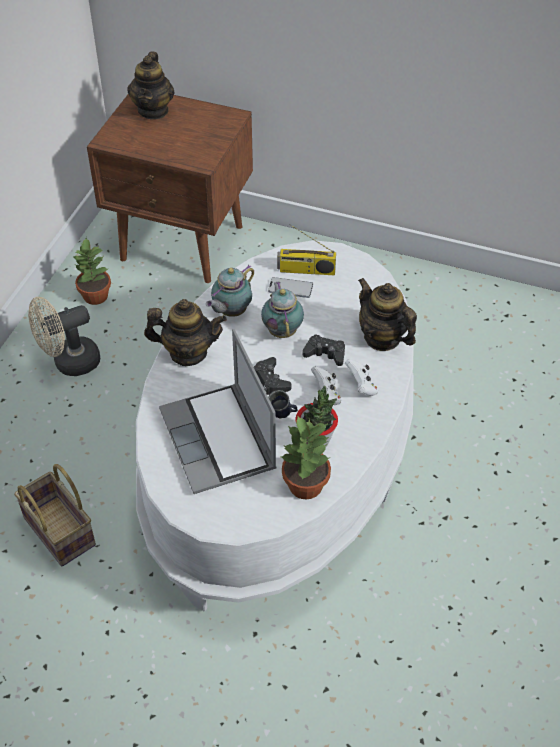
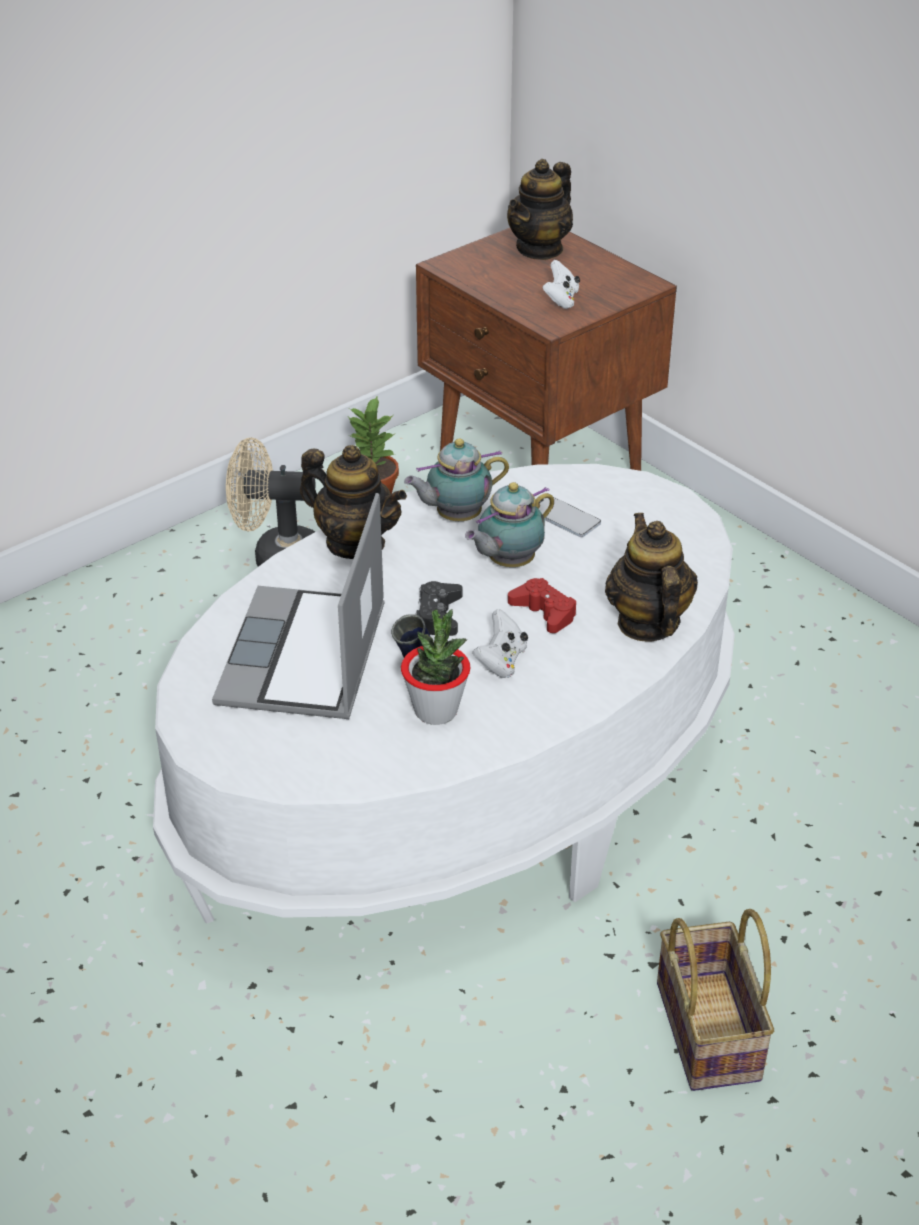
camera: 30 degrees right, 10 degrees down
(62, 531) = (108, 748): basket -> basket (711, 1033)
(282, 330) = (508, 563): teapot -> teapot turned 150 degrees counterclockwise
(306, 270) = (606, 504): radio -> none
(306, 486) = (373, 758): potted plant -> none
(325, 354) = (544, 612): black game controller -> red game controller
(361, 386) = (562, 670): white game controller -> white game controller (561, 300)

